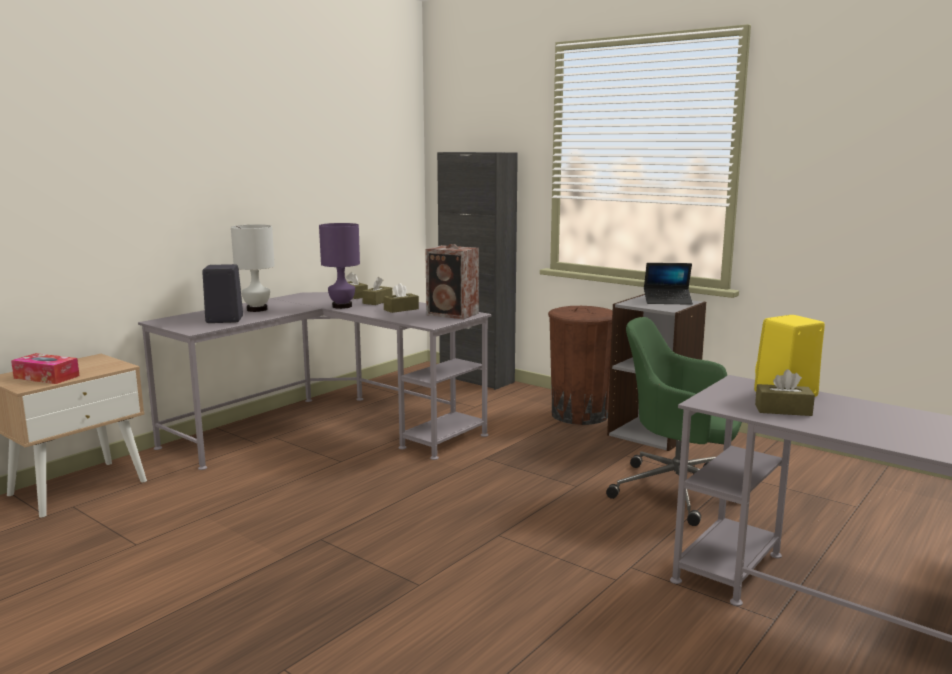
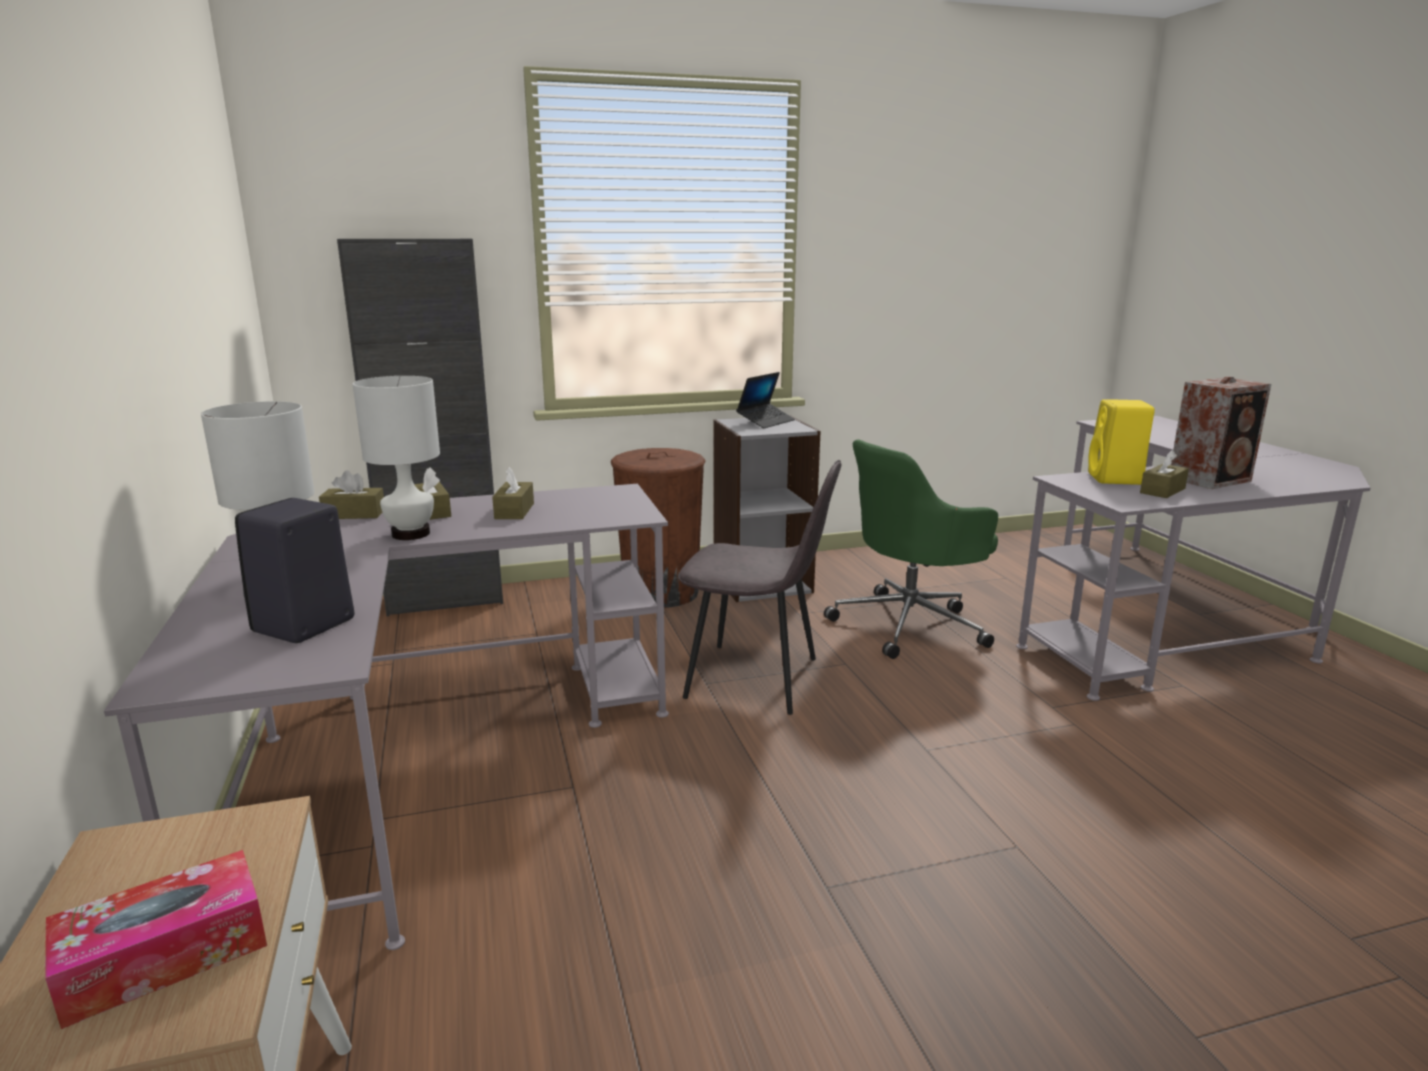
camera: 55 degrees left, 5 degrees up
(342, 306) = (410, 534): purple table lamp -> white table lamp
(453, 314) = (604, 496): speaker -> speaker (1212, 479)
(512, 468) = (756, 679): none -> grey chair

